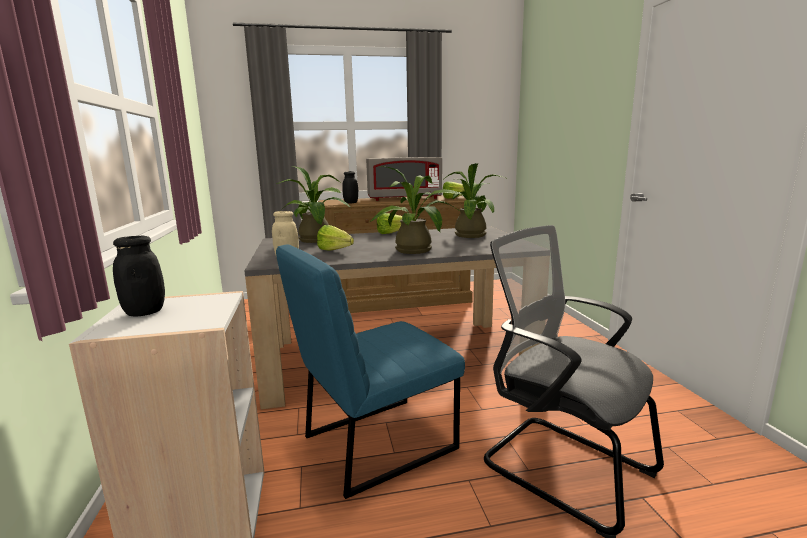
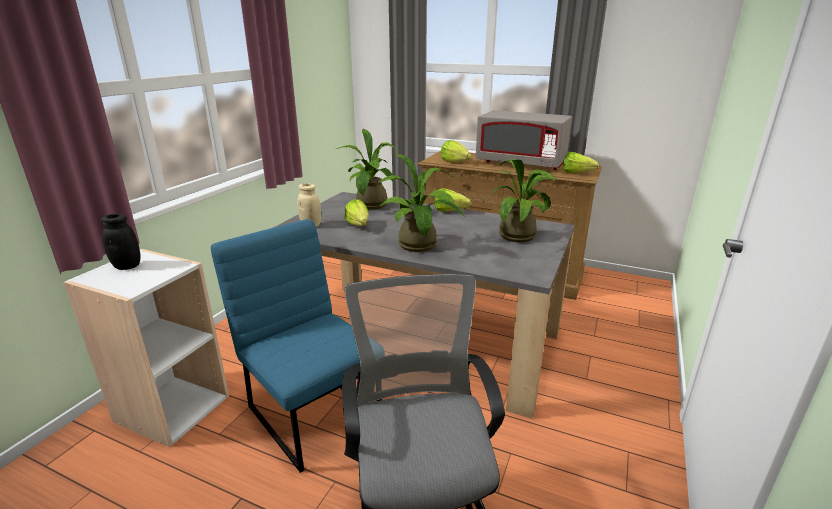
camera: 35 degrees right, 10 degrees up
(351, 203) = (454, 162): black jar -> lettuce
(375, 443) = (312, 411): blue chair -> blue chair turned 45 degrees clockwise

